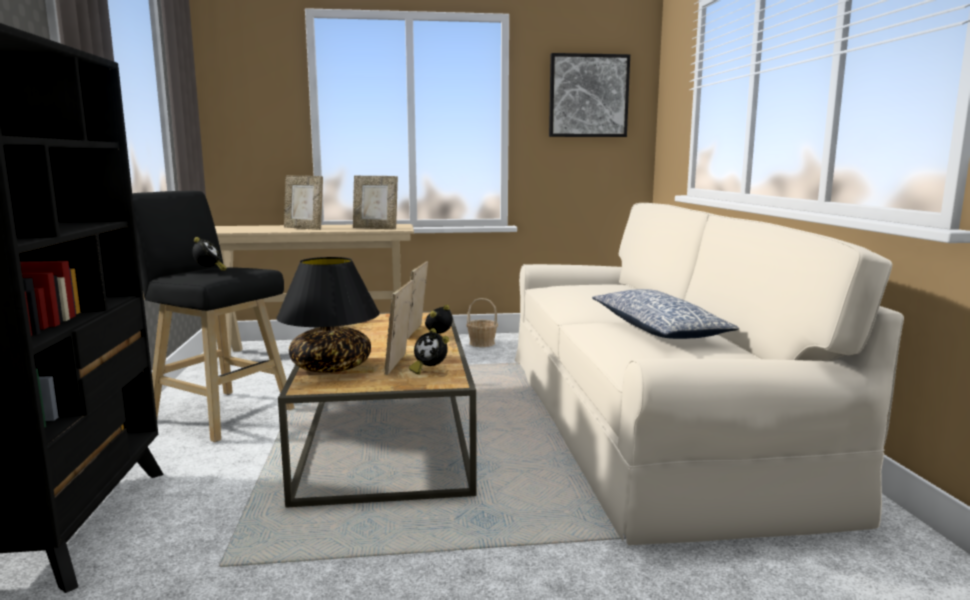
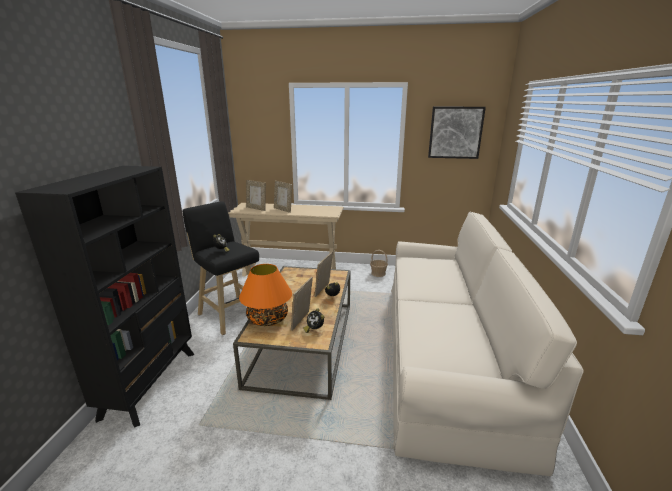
camera: 15 degrees right, 10 degrees up
(330, 367) = (267, 319): black table lamp -> orange table lamp
(375, 228) = (319, 213): picture frame -> picture frame (256, 208)
(657, 329) = (448, 320): pillow -> none

